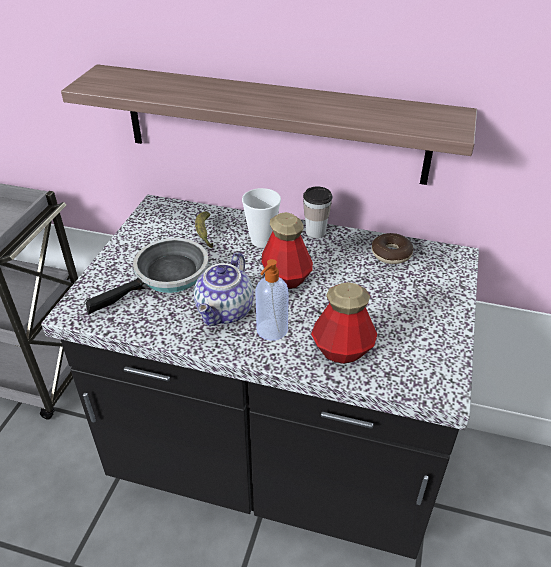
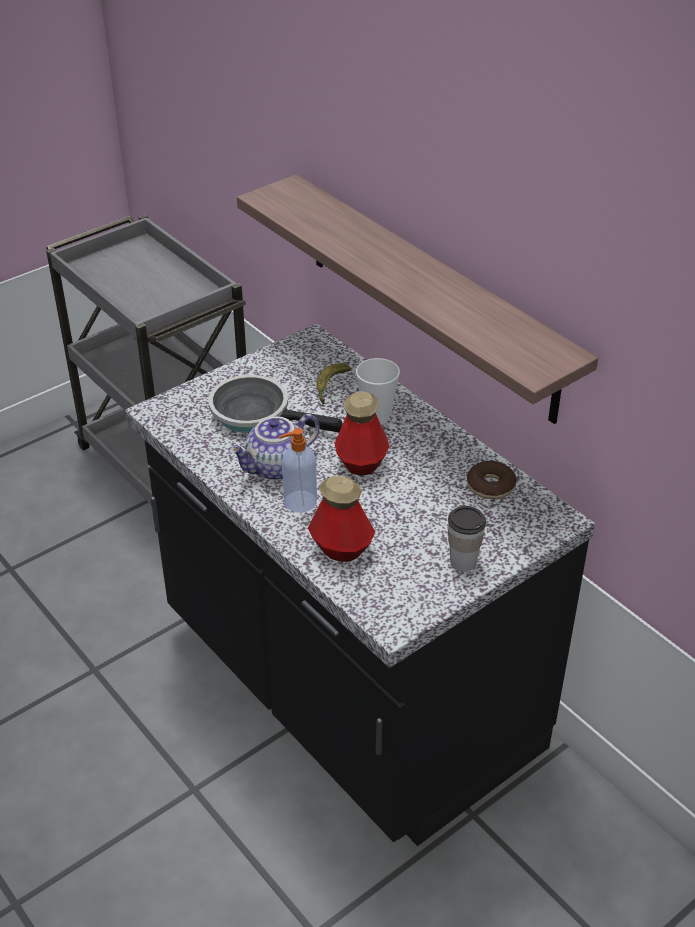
camera: 35 degrees right, 0 degrees up
(166, 277) = (257, 414): frying pan -> frying pan turned 150 degrees counterclockwise
(315, 232) = (439, 431): cup -> cup (463, 562)

